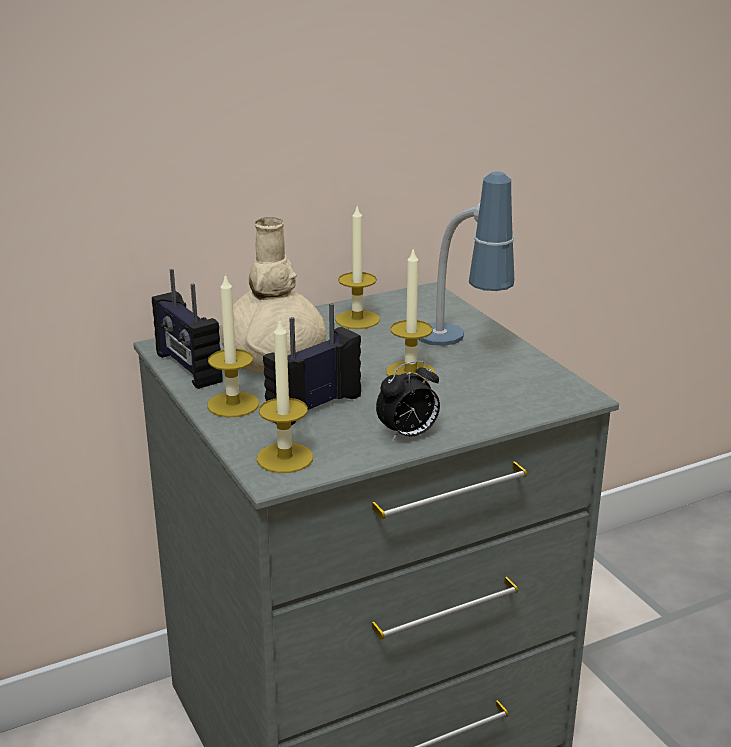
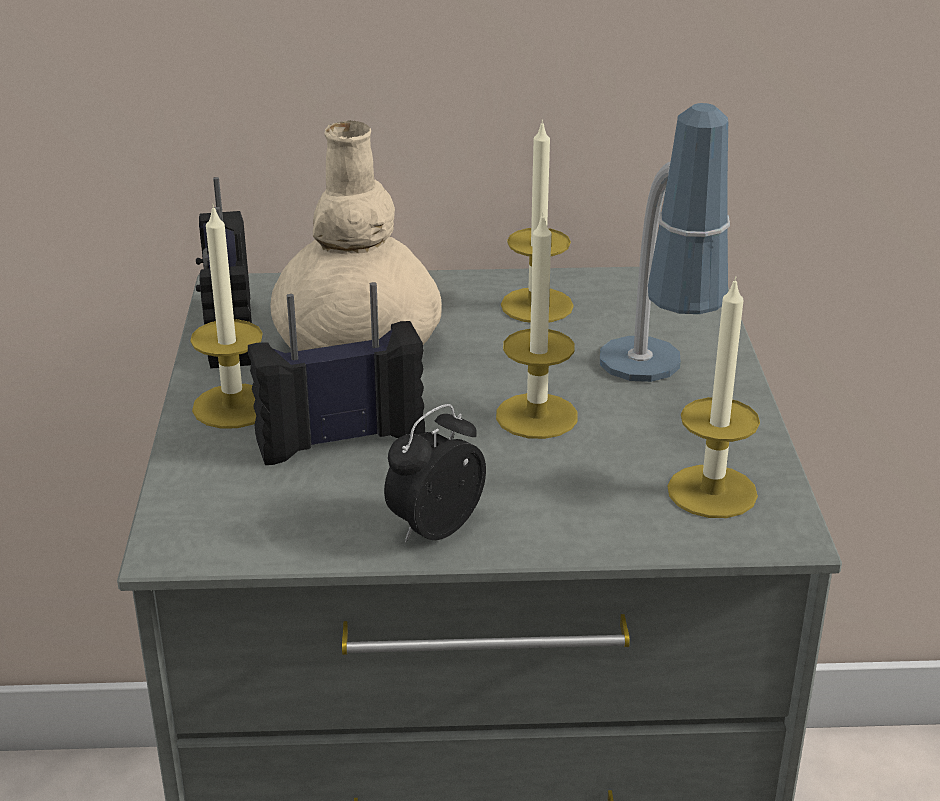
camera: 25 degrees right, 5 degrees up
(285, 458) = (221, 516): candle -> candle (712, 491)
(408, 435) = (434, 527): alarm clock -> alarm clock turned 135 degrees clockwise

